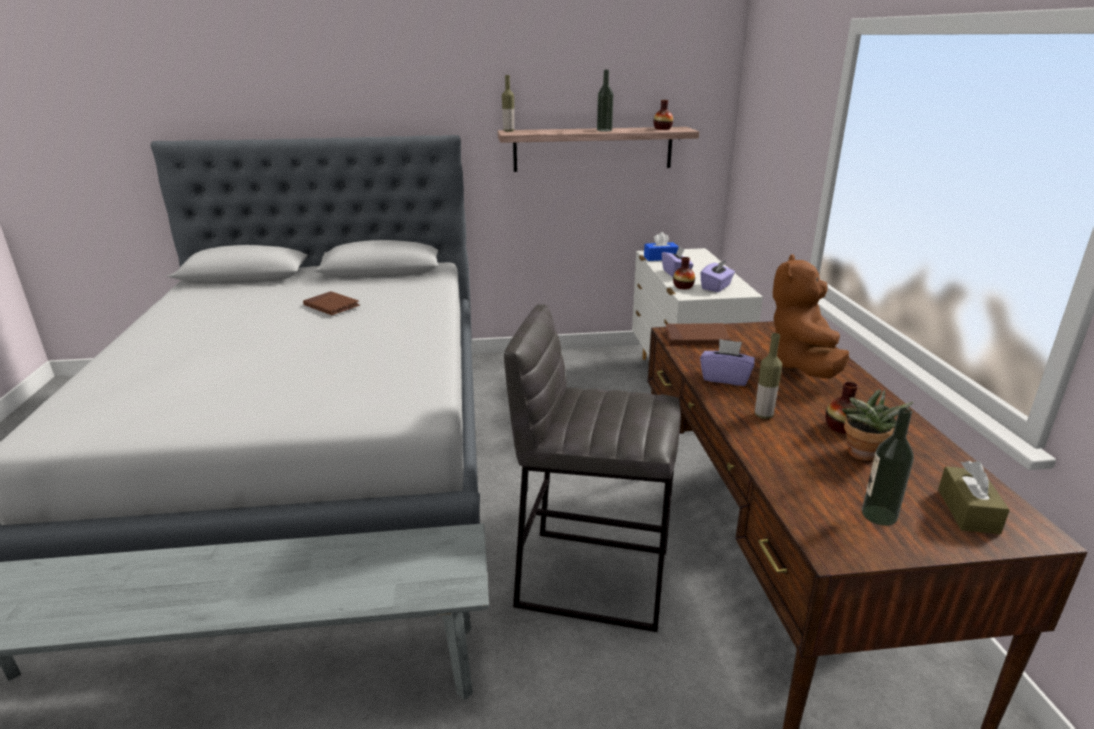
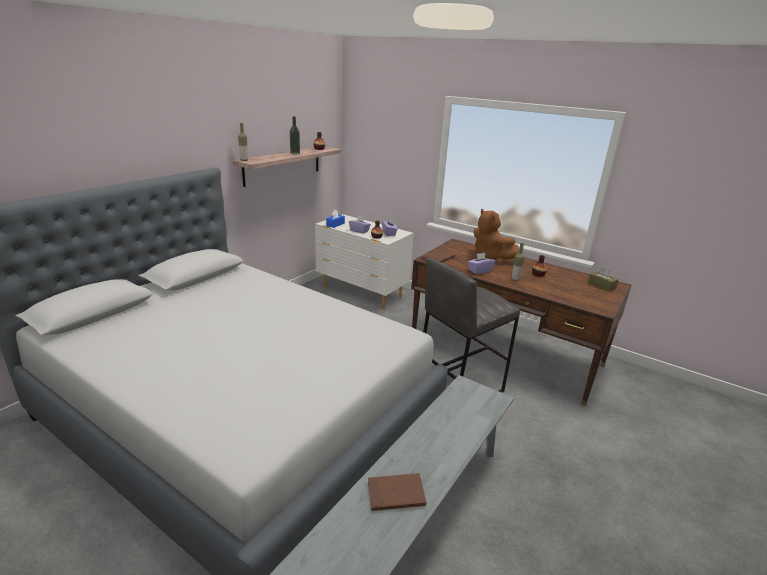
camera: 50 degrees left, 0 degrees up
(331, 306) = (224, 307): brown book -> brown book (396, 494)
(862, 456) = (558, 281): potted plant -> none
(879, 515) = (592, 296): bottle -> none

